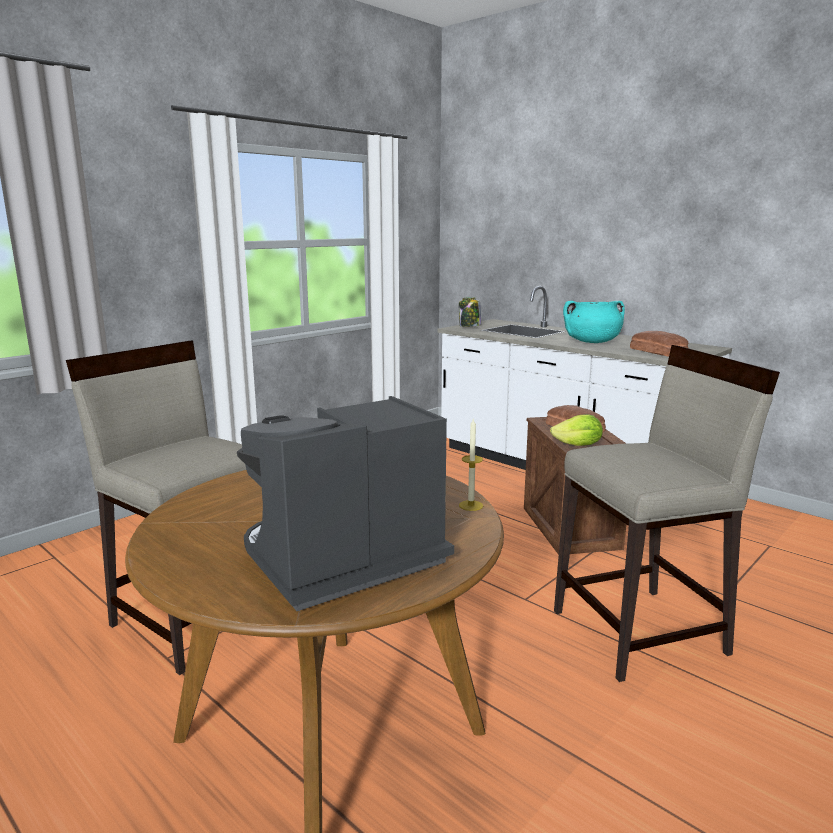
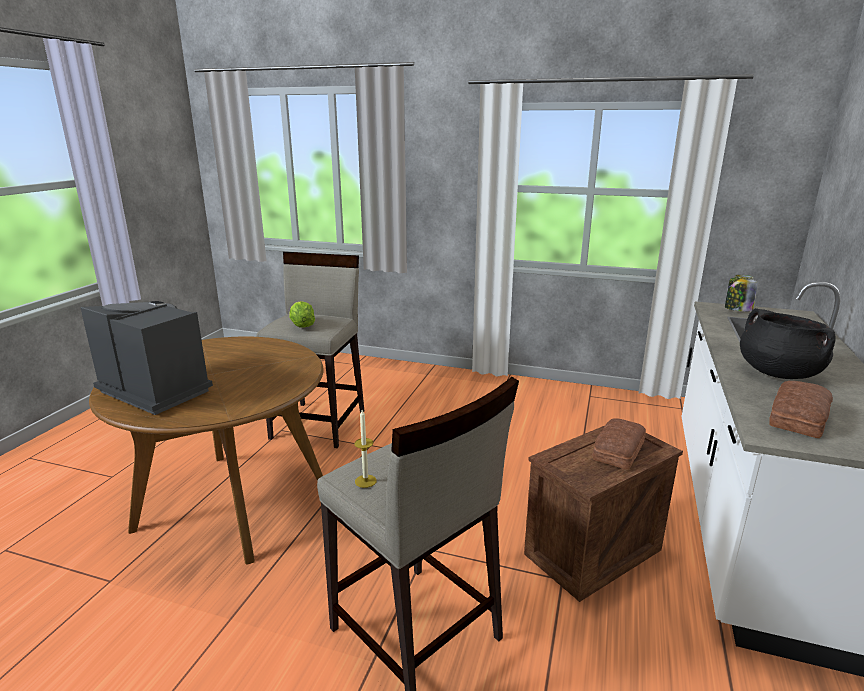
camera: 65 degrees right, 5 degrees up
(471, 505) = (247, 408): candle -> candle (365, 481)
(578, 445) = (560, 460): lettuce -> lettuce (302, 326)
(592, 342) = (777, 373): turquoise cooking pot -> black cooking pot

